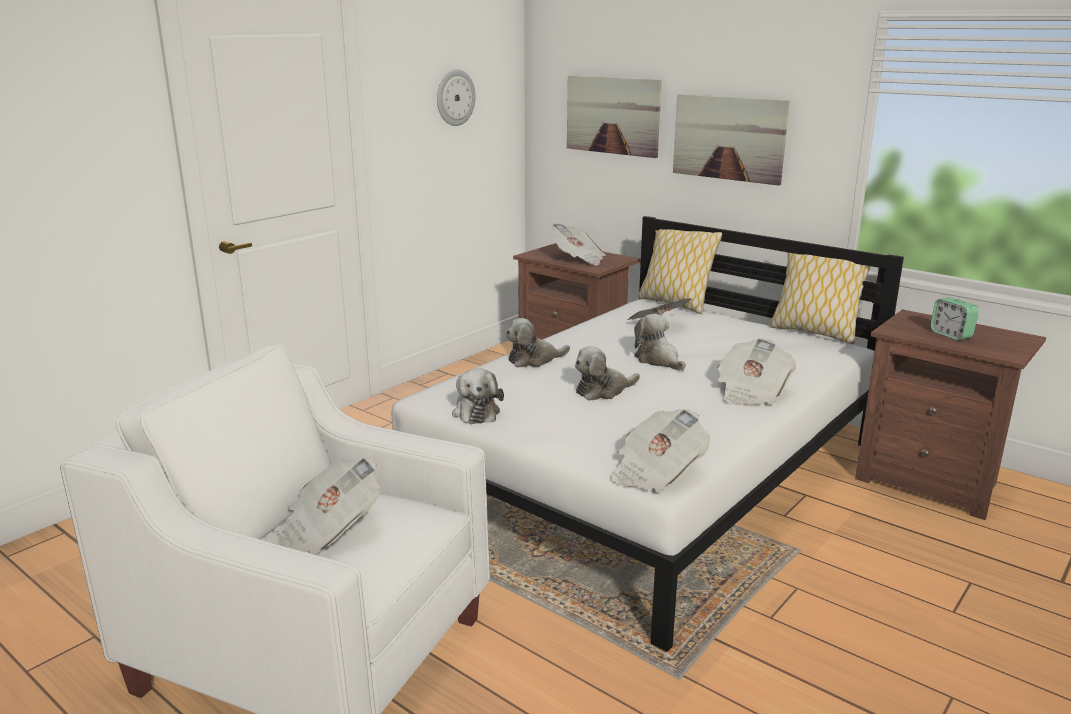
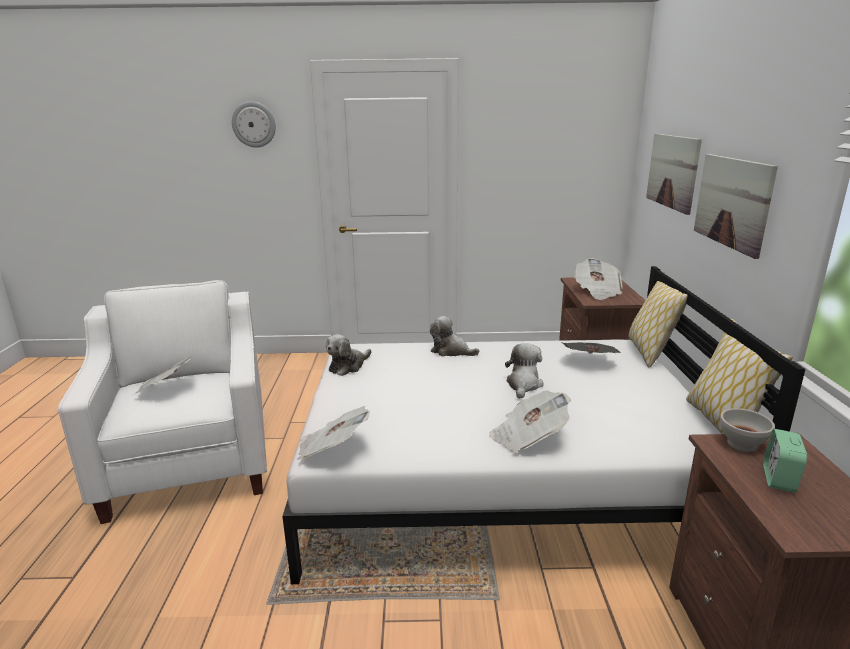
camera: 50 degrees right, 0 degrees up
(455, 97) = (552, 147): wall clock -> wall clock (254, 124)
(603, 391) = (438, 387): plush toy -> none
(901, 325) = (742, 444): none -> white bowl

